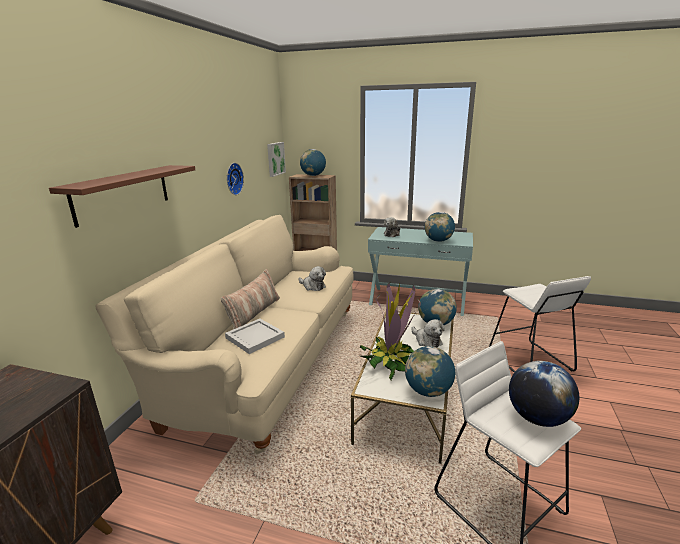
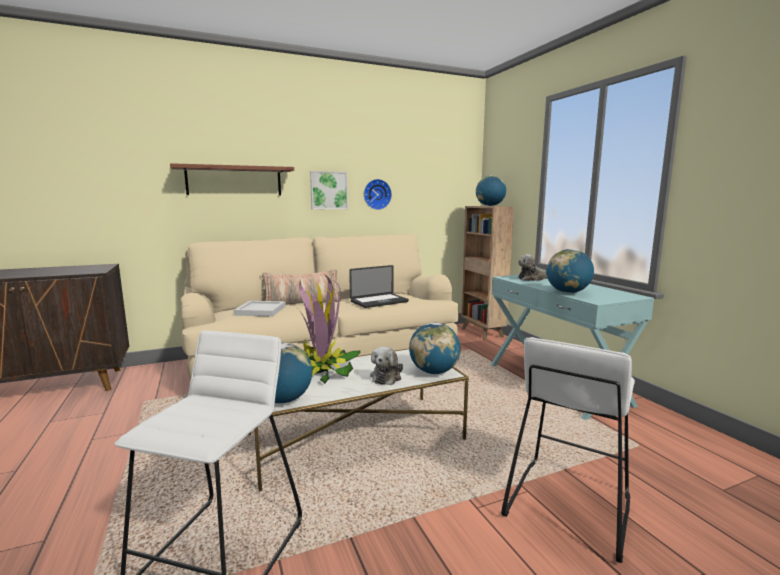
camera: 50 degrees right, 10 degrees down
(275, 159) = (458, 187): picture -> picture (328, 190)
(312, 286) = (379, 302): plush toy -> laptop
(537, 418) = (204, 424): globe -> none

